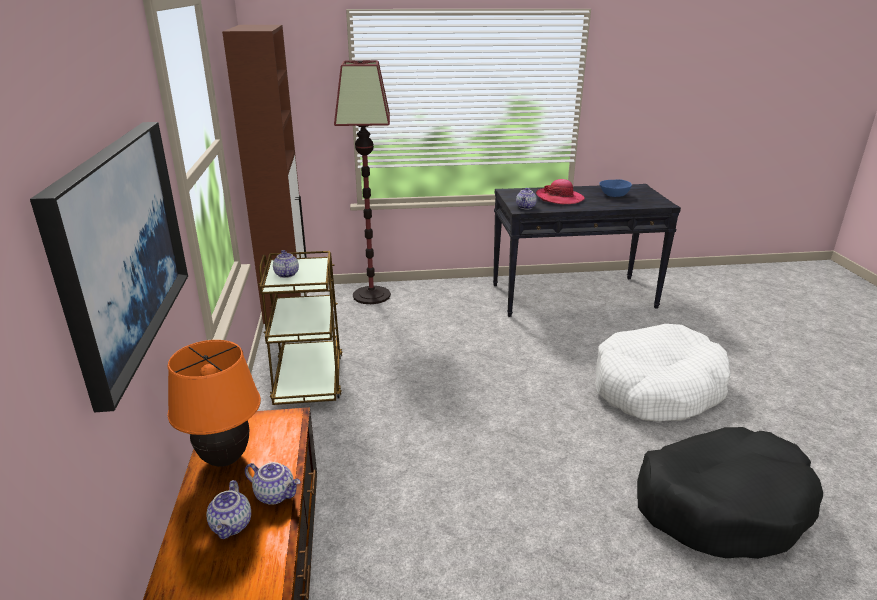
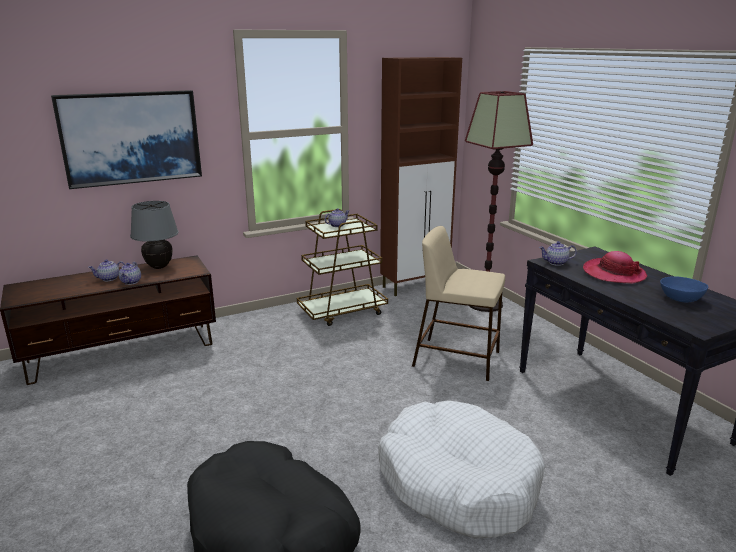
camera: 70 degrees right, 5 degrees down
(224, 459) = (159, 267): orange table lamp -> grey table lamp
(470, 338) = (457, 359): none -> beige stool

